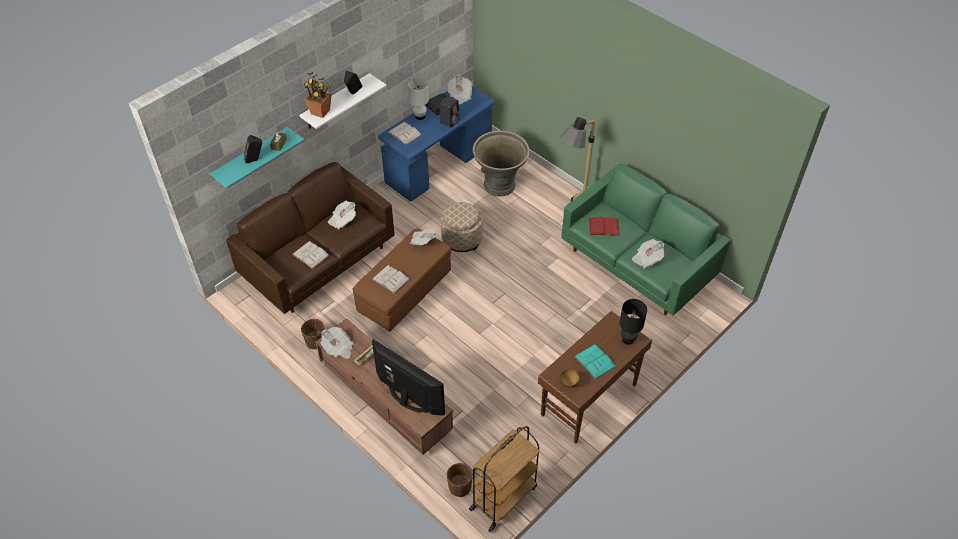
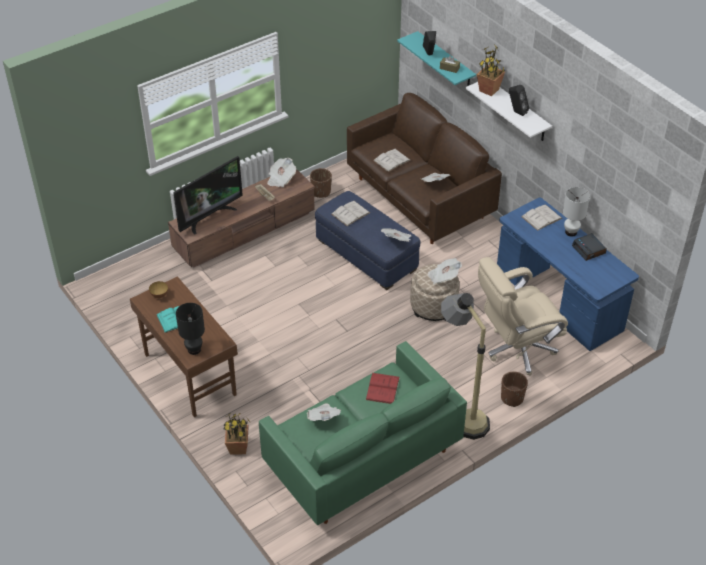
camera: 100 degrees right, 5 degrees down
(404, 292) = (367, 255): brown ottoman -> blue ottoman
(450, 121) = (561, 256): black speaker -> none
(460, 95) = (609, 270): newspaper -> newspaper (443, 277)
(460, 487) = (134, 270): brown planter -> brown planter (512, 398)
(500, 186) = (516, 350): grey planter -> beige office chair
(504, 498) = (111, 296): brown cart -> none
(656, 346) = (238, 447): none -> potted plant

